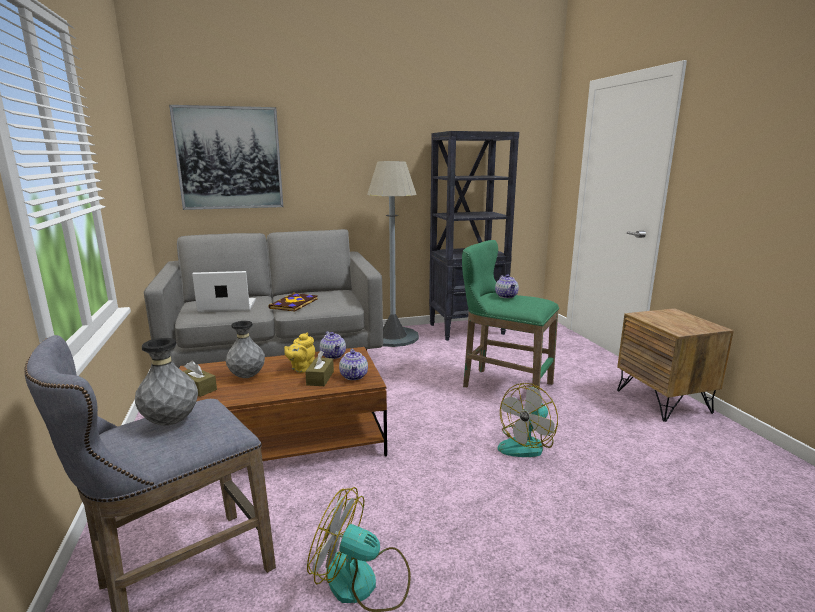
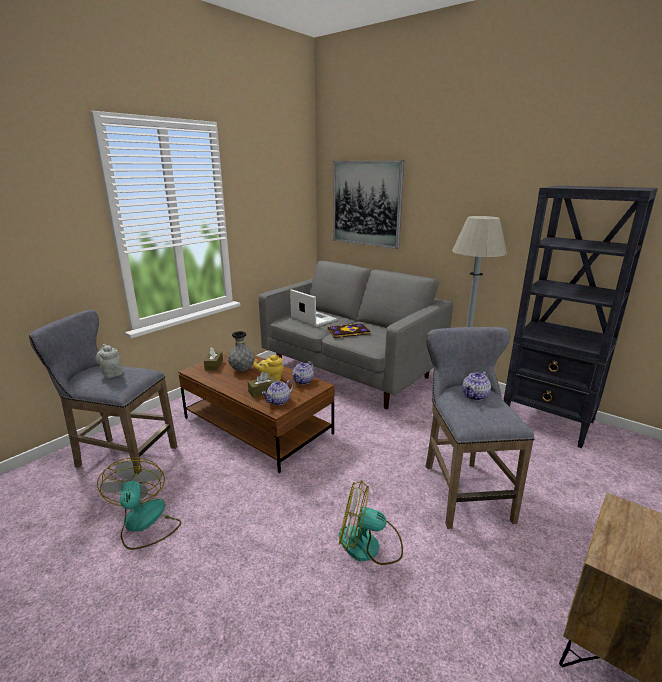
camera: 55 degrees right, 5 degrees up
(171, 422) = (112, 373): grey vase -> grey teapot
(502, 385) = (462, 488): green stool -> grey stool

